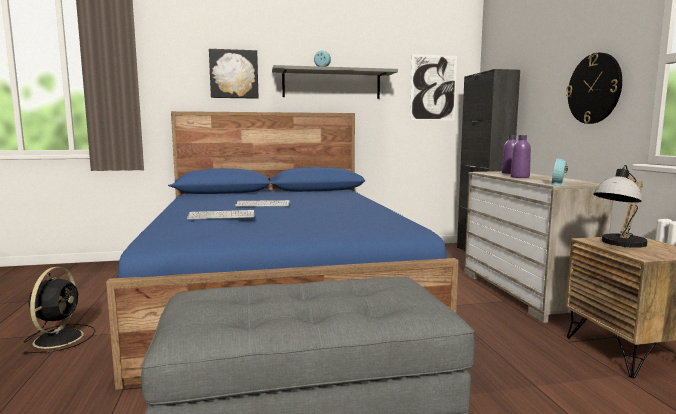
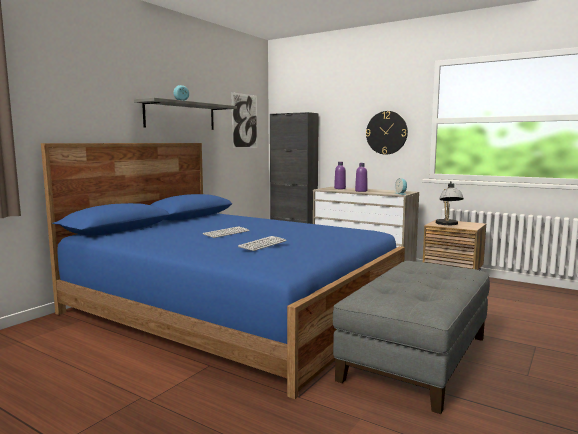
camera: 45 degrees left, 0 degrees up
(60, 337) = (146, 402): black fan -> none
(234, 74) = (100, 102): picture -> none

